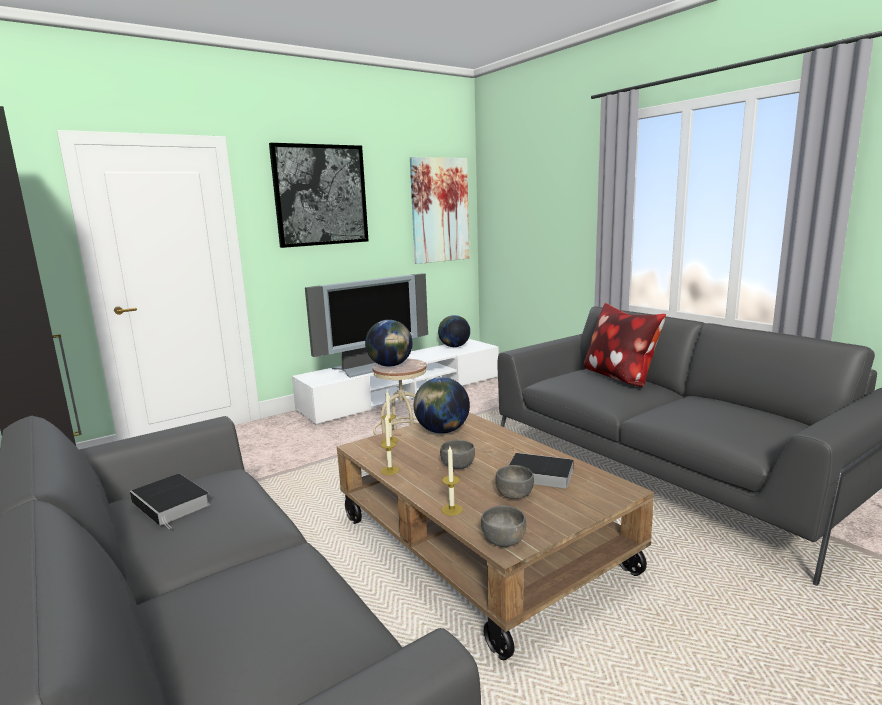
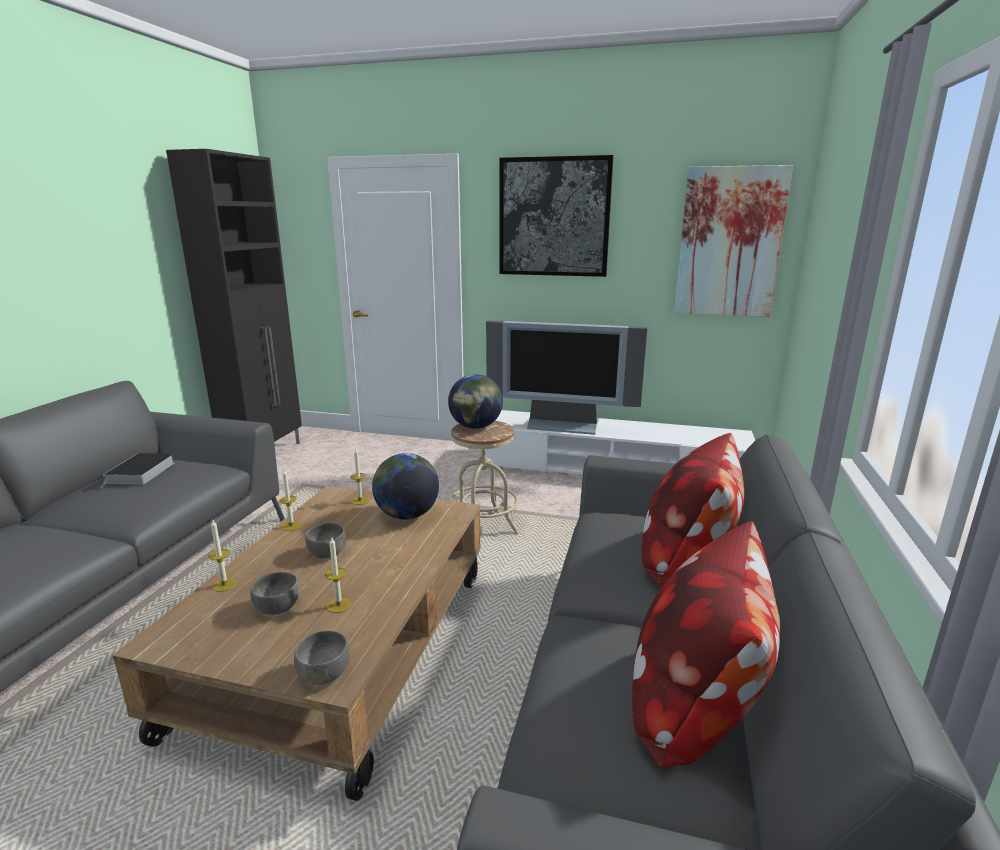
camera: 50 degrees right, 5 degrees up
(454, 346) = (705, 433): globe -> none
(504, 540) = (169, 635): grey bowl -> grey bowl (324, 674)
(537, 474) = (338, 605): book -> candle
(734, 408) = (695, 704): none -> pillow

